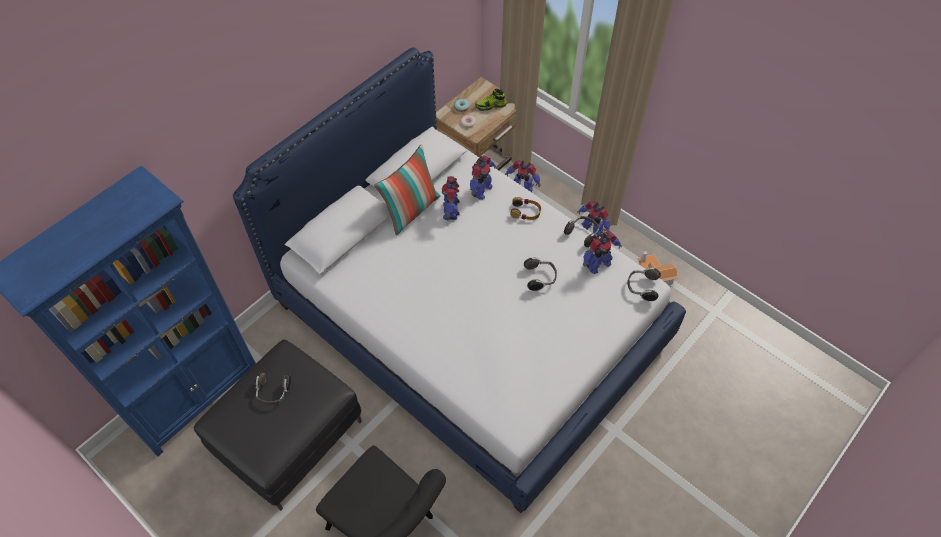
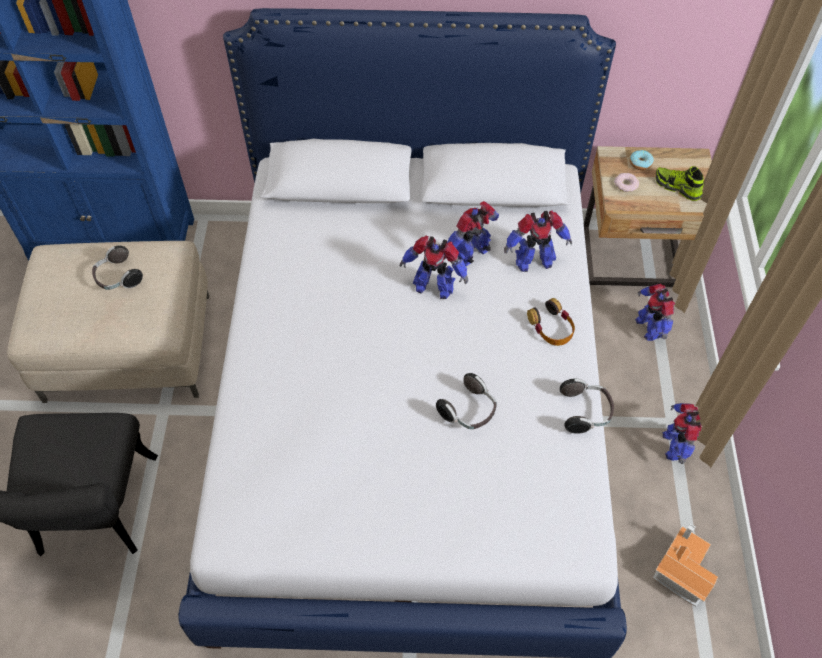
camera: 50 degrees right, 0 degrees up
(288, 436) = (129, 346): black ottoman -> beige ottoman
(411, 210) = (433, 217): pillow -> none
(597, 264) = (555, 462): toy robot -> toy robot (433, 286)
(642, 287) = (573, 543): headphones -> none

